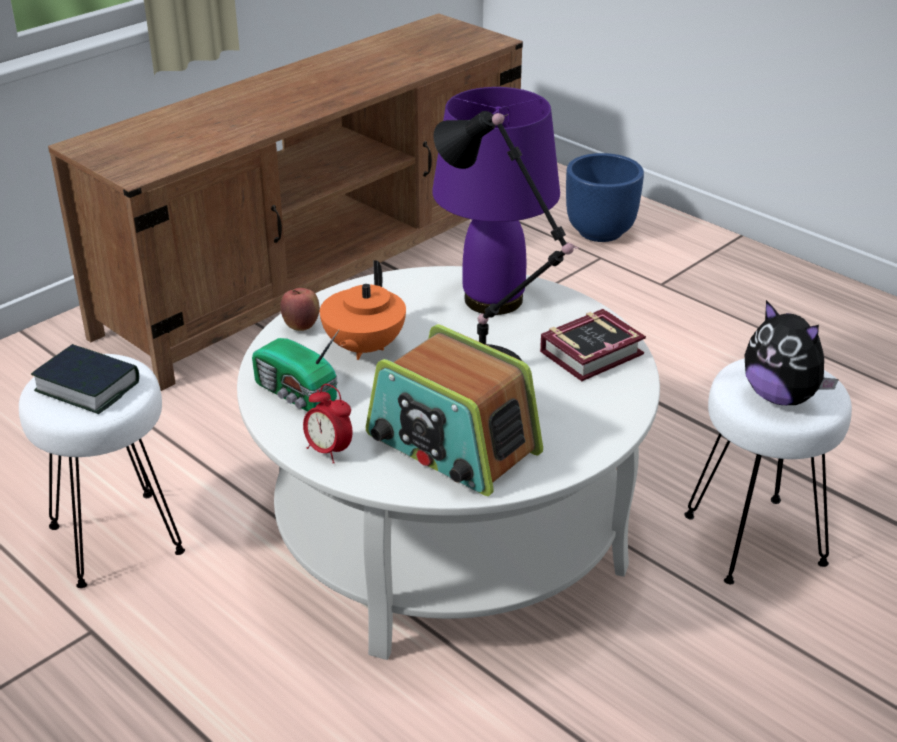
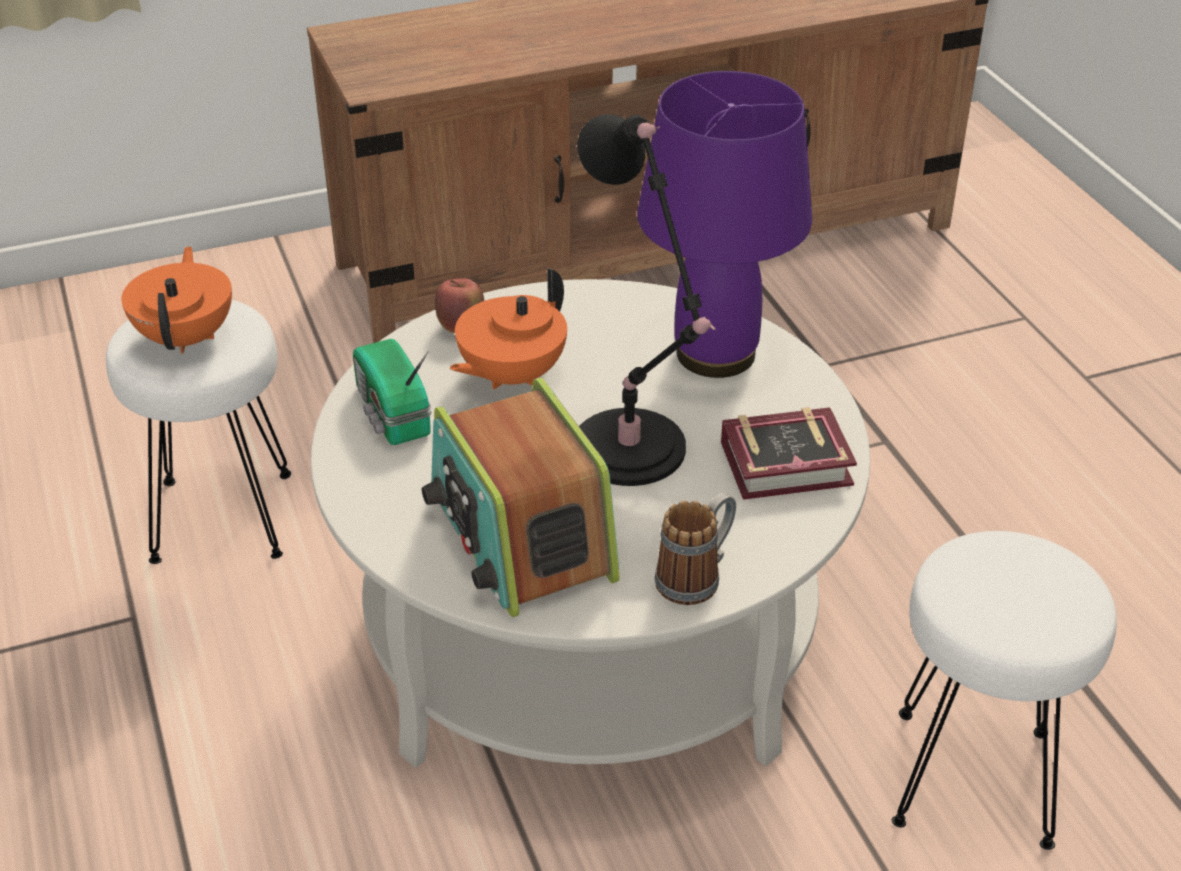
camera: 25 degrees right, 5 degrees up
(87, 386) = (187, 337): book -> orange teapot
(328, 451) = (375, 498): alarm clock -> none
(589, 435) = (697, 577): none -> mug
(601, 232) = (1050, 281): blue planter -> none
(781, 397) = (1004, 603): plush toy -> none

